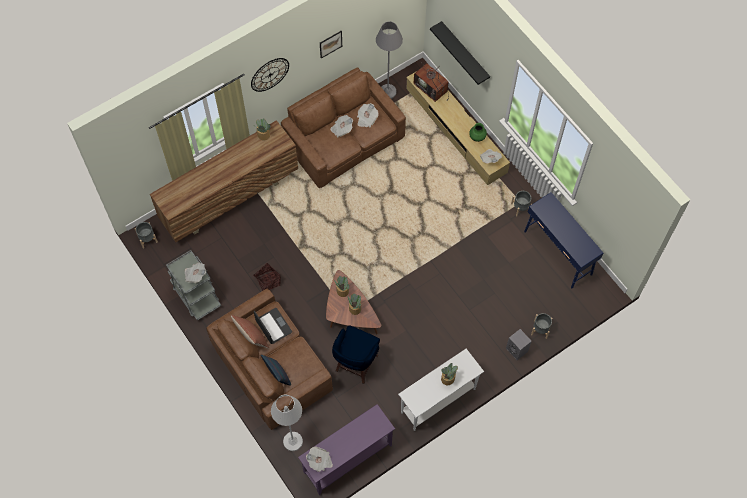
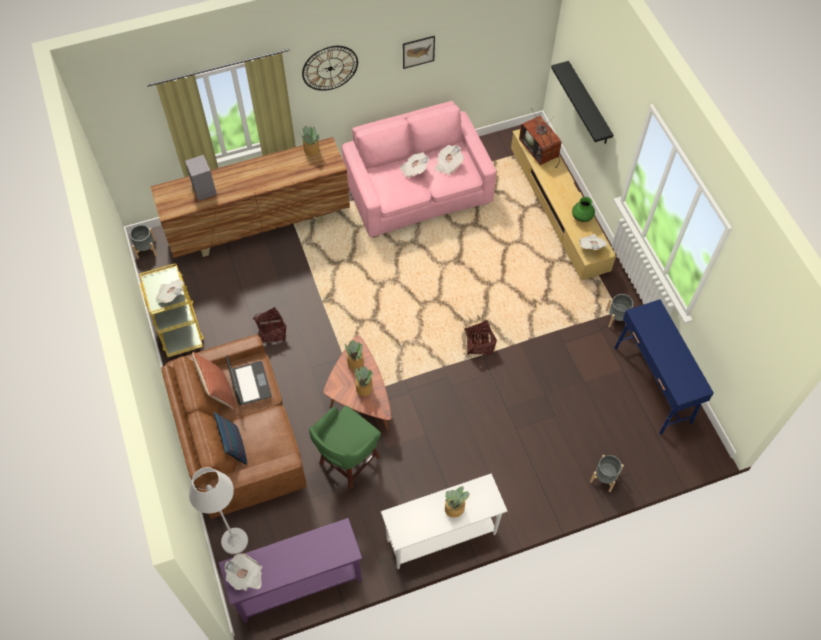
camera: 15 degrees right, 5 degrees down
(196, 295) = (179, 328): grey cart -> yellow cart
(344, 141) = (417, 191): brown sofa -> pink sofa
(355, 365) = (347, 462): blue stool -> green stool
(387, 92) = (487, 148): grey floor lamp -> none
(425, 253) = (479, 344): none -> basket
(517, 350) = (566, 497): grey speaker -> grey speaker (205, 190)

